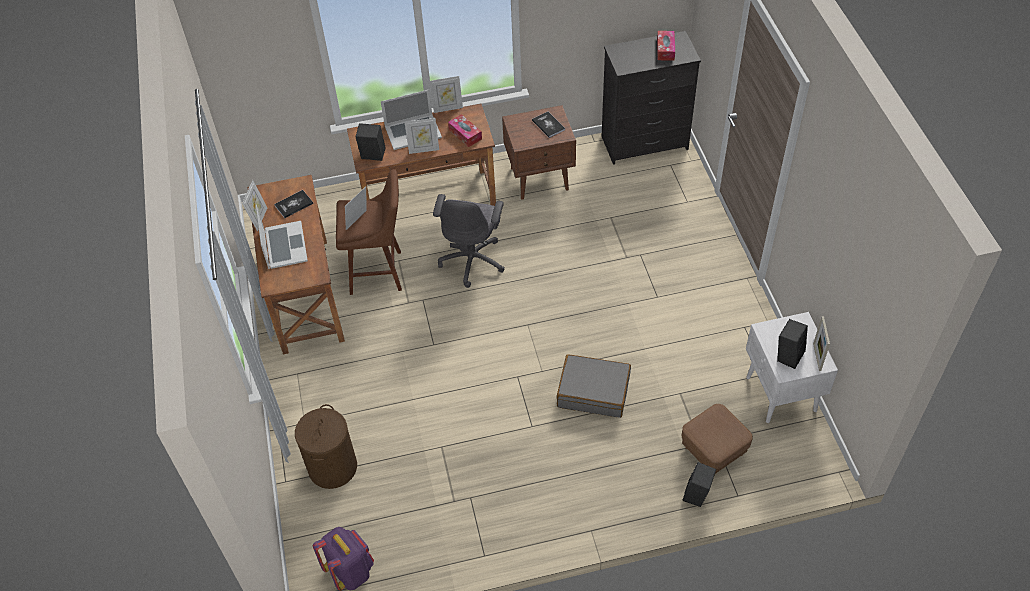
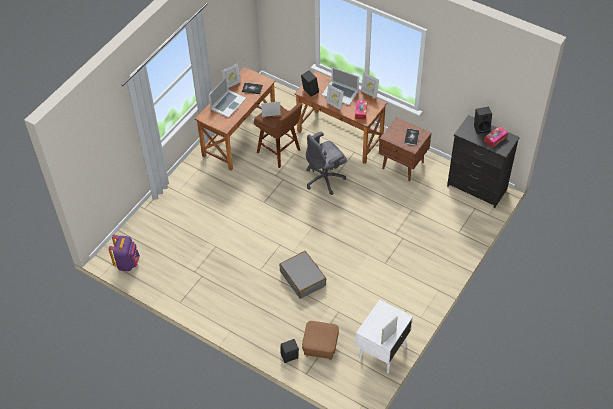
camera: 45 degrees right, 0 degrees up
(332, 467) = (167, 218): brown laundry basket -> none
(788, 355) = (377, 325): black speaker -> black speaker (481, 127)

